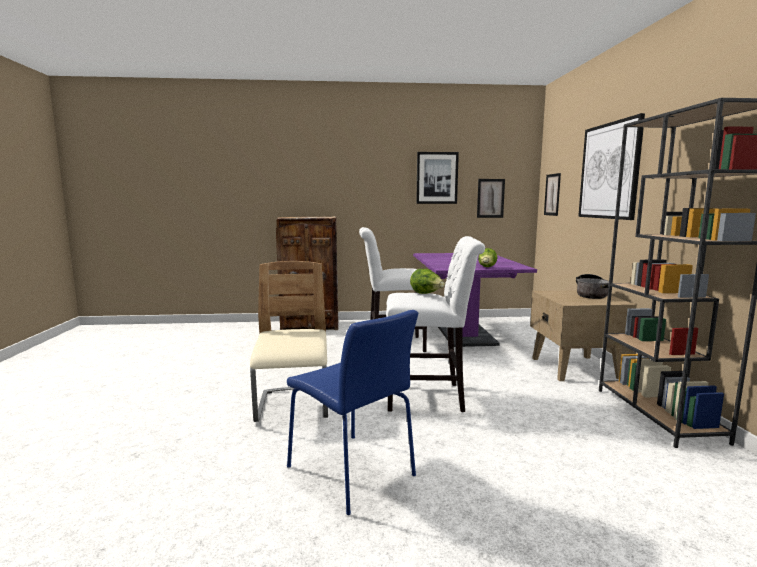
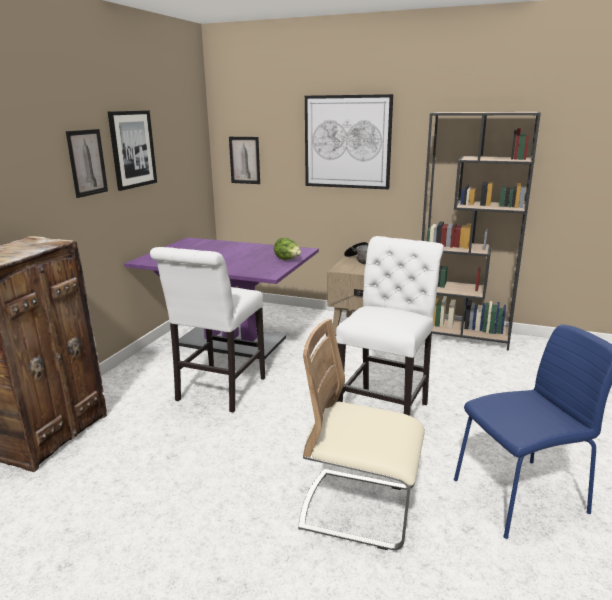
camera: 65 degrees left, 10 degrees up
(426, 294) = (386, 309): lettuce -> none
(490, 198) = (180, 169): picture -> picture (87, 162)

